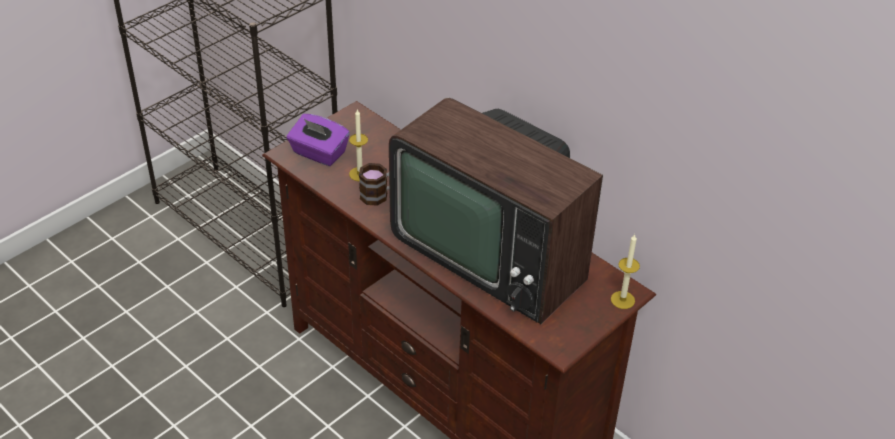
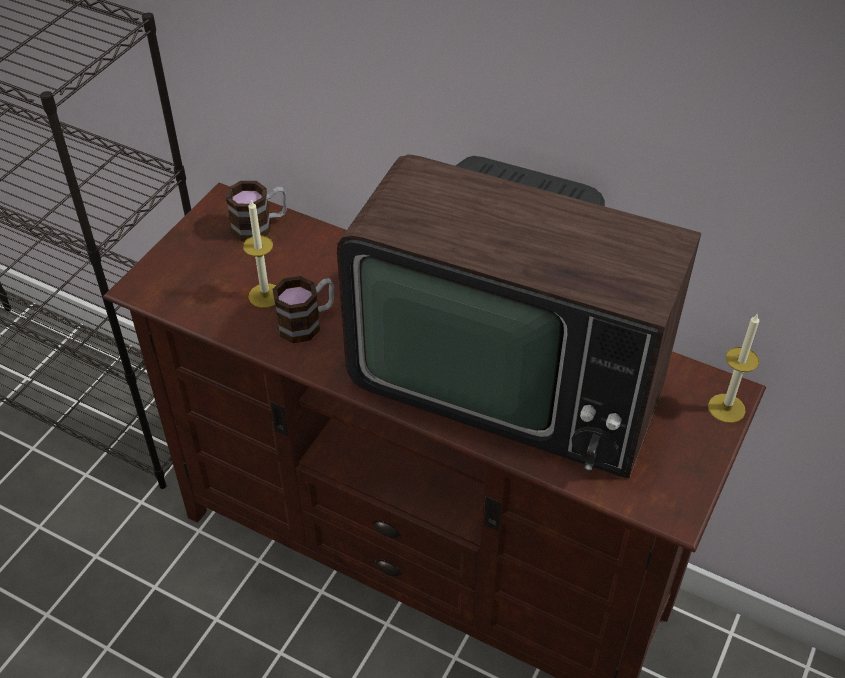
camera: 15 degrees left, 5 degrees up
(318, 153) = (191, 276): purple tissue box -> none
(372, 132) = (260, 226): none -> mug

